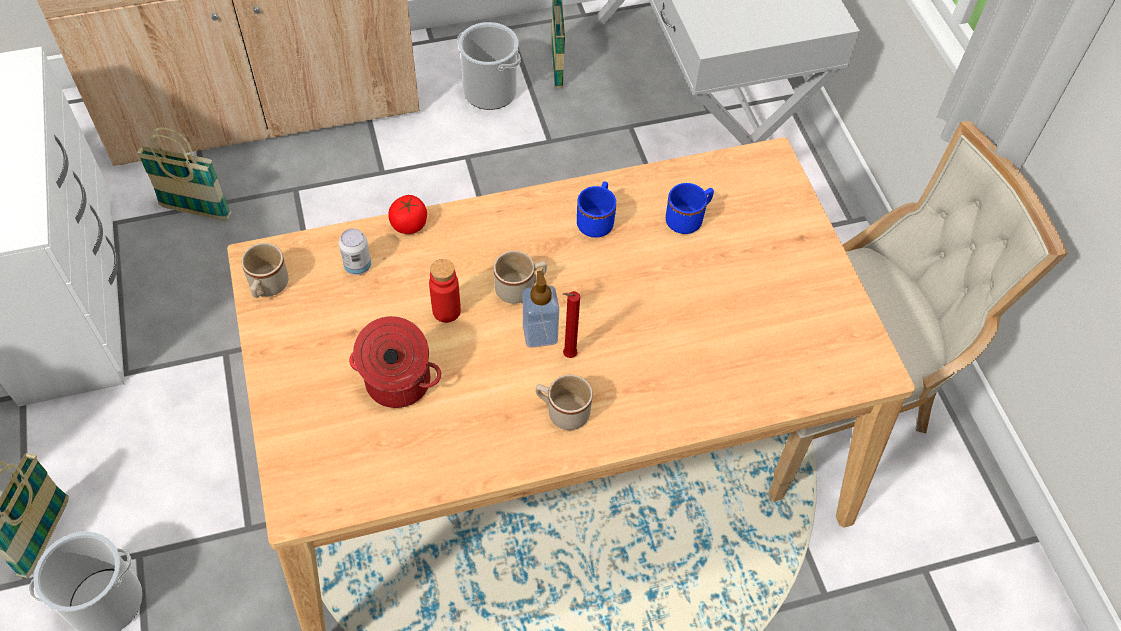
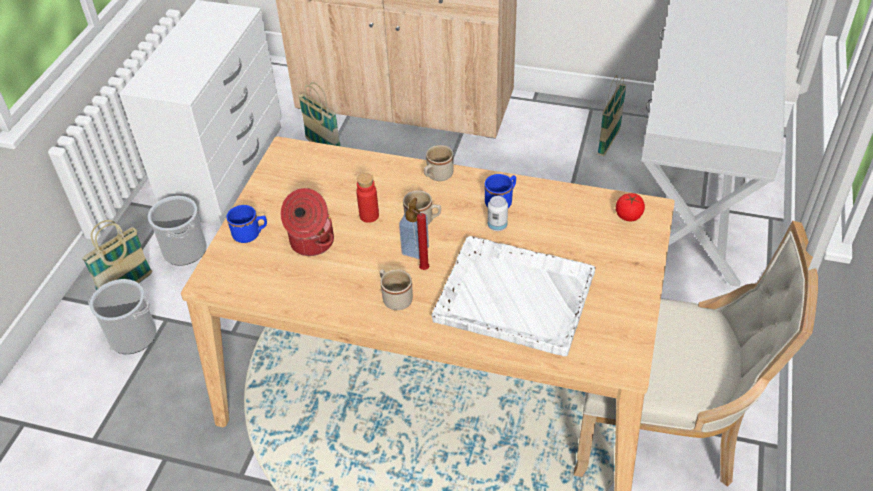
camera: 35 degrees right, 10 degrees down
(267, 288) = (279, 165): beige mug -> beige mug (437, 176)
(358, 266) = (337, 173): can -> can (497, 226)
(409, 225) = (384, 162): tomato -> tomato (628, 215)
(490, 91) = (552, 142): bucket -> bucket (185, 250)
(688, 219) = (563, 223): blue mug -> blue mug (250, 234)
(699, 343) = (513, 296): none -> white tray

